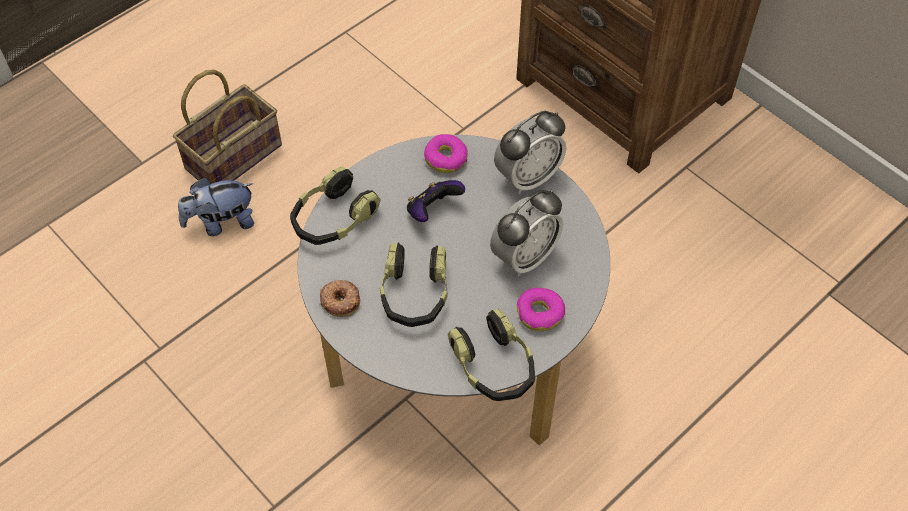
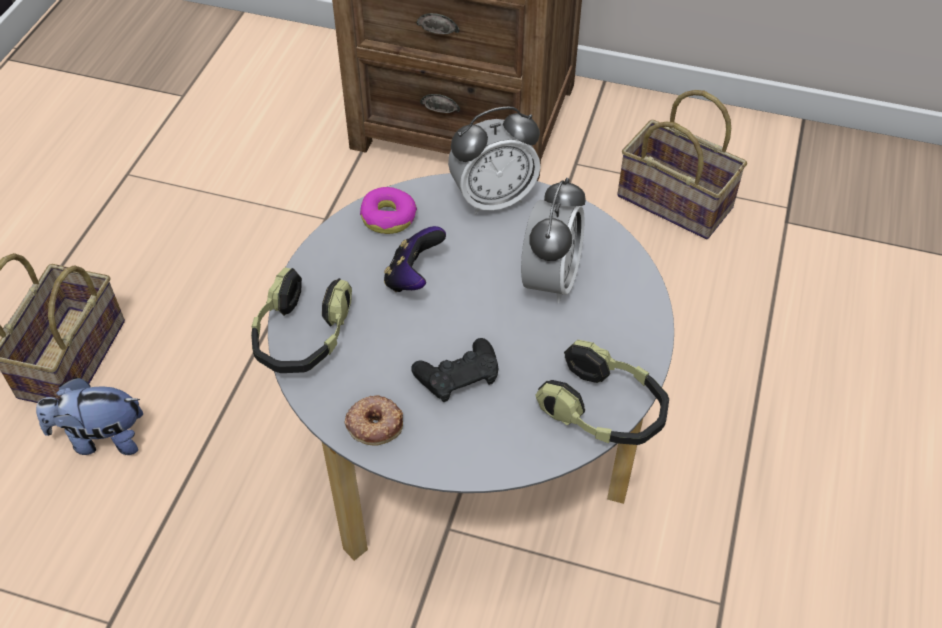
camera: 30 degrees left, 5 degrees down
(221, 223) = (101, 438): plush toy -> plush toy turned 45 degrees clockwise
(415, 294) = (458, 375): headphones -> black game controller
(528, 177) = (493, 199): alarm clock -> alarm clock turned 45 degrees clockwise
(540, 313) = (611, 330): donut -> none
(748, 236) = (678, 202): none -> basket

